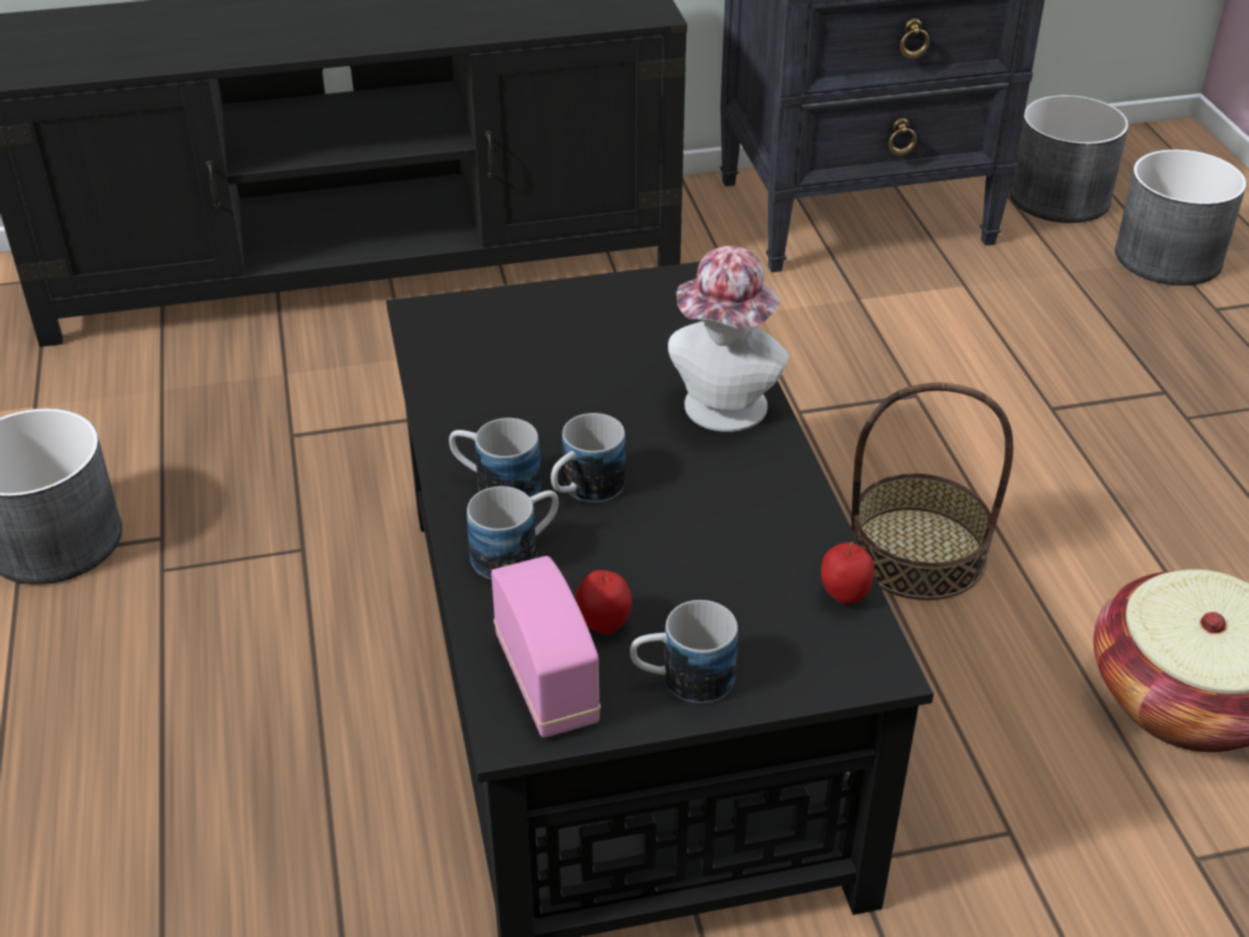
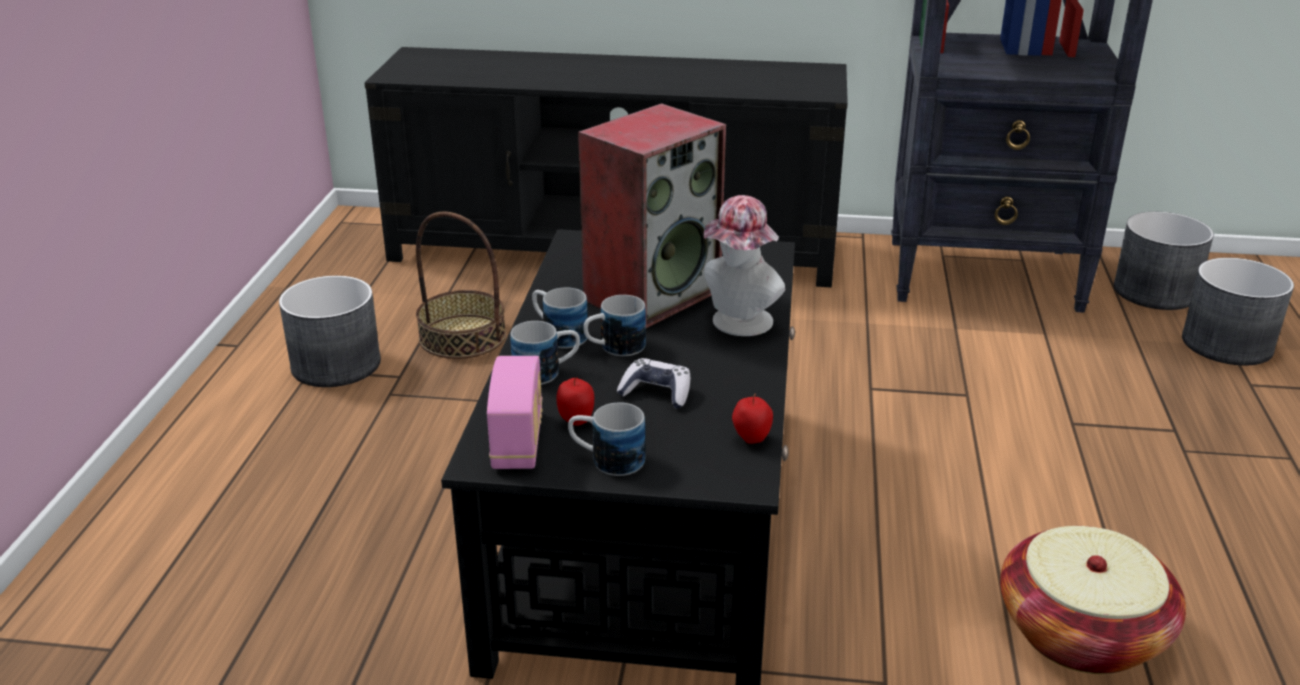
camera: 20 degrees right, 10 degrees down
(583, 387) = (652, 294): none -> speaker
(682, 551) = (656, 393): none -> game controller
(917, 553) = (912, 492): basket -> basket (462, 337)

